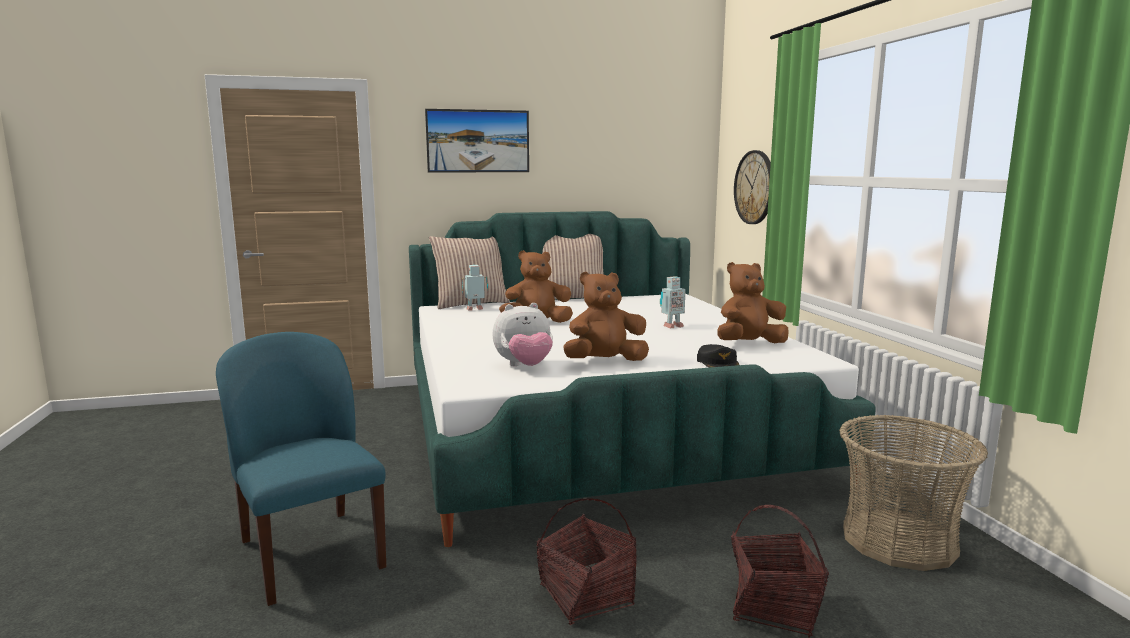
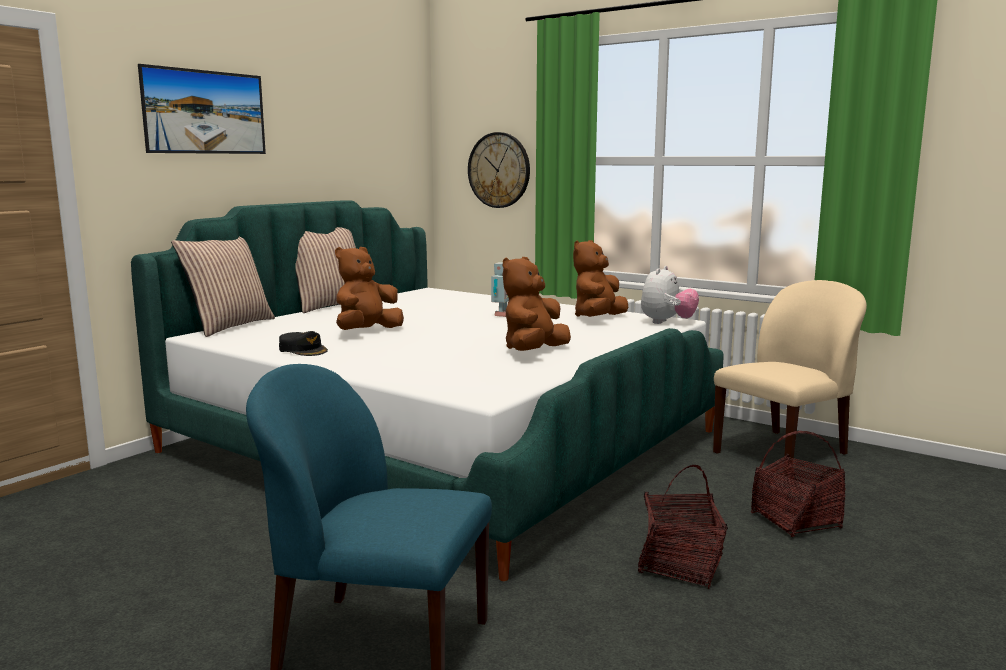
camera: 40 degrees left, 0 degrees up
(475, 309) = (255, 330): toy robot -> none
(524, 366) = (478, 369): plush toy -> plush toy (667, 322)
(718, 363) = (618, 336): black cap -> black cap (303, 350)
(899, 540) = (782, 453): basket -> beige chair

